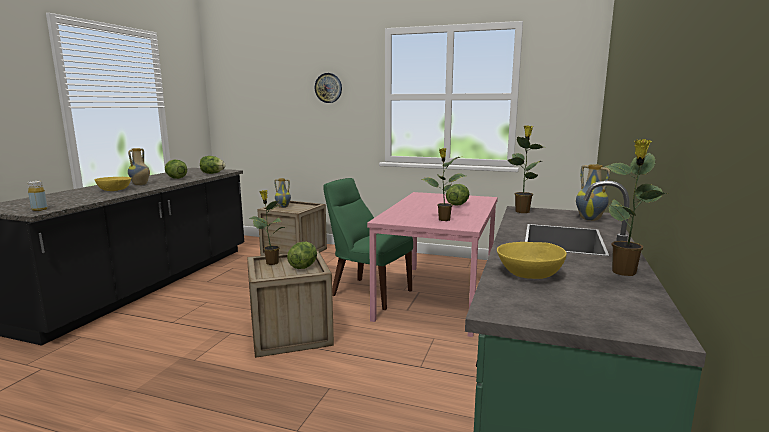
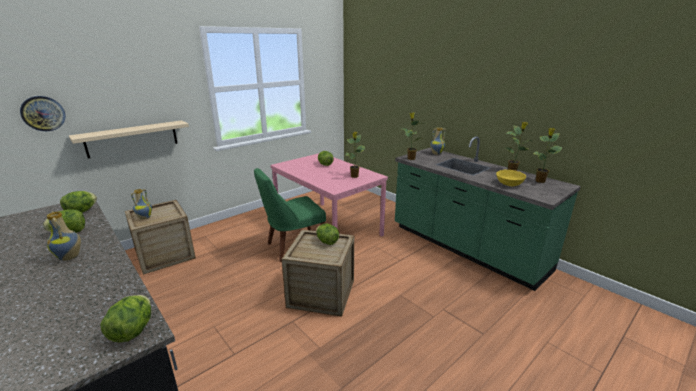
camera: 60 degrees left, 10 degrees up
(39, 209) = (133, 331): yellow bottle -> lettuce
(114, 190) = (79, 275): yellow bowl -> none
(271, 263) = (304, 252): potted plant -> potted plant (540, 181)
(310, 136) = (132, 138): none -> beige shelf
(328, 88) = (146, 85): wall clock -> wall clock (43, 113)

